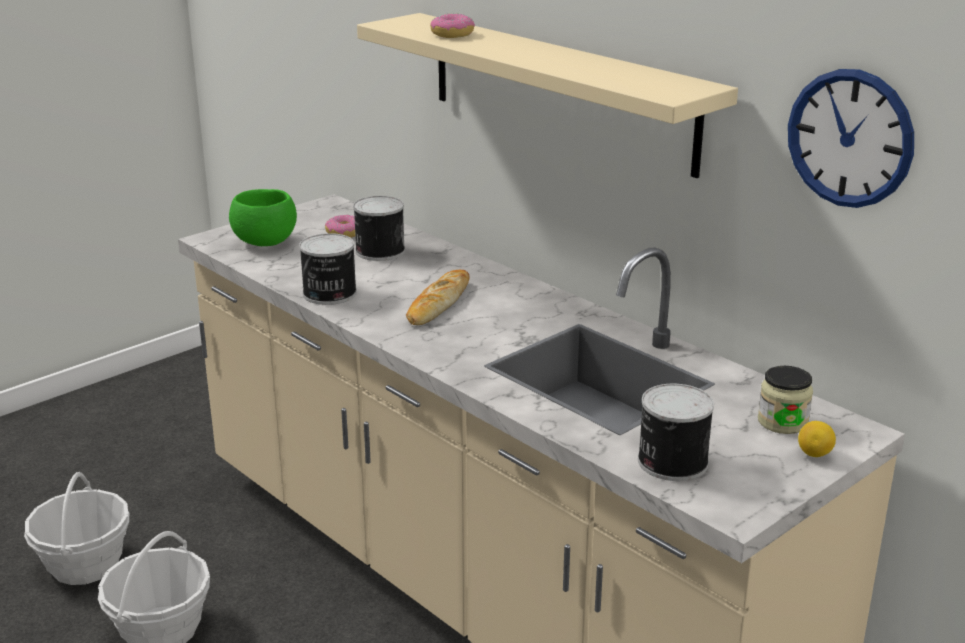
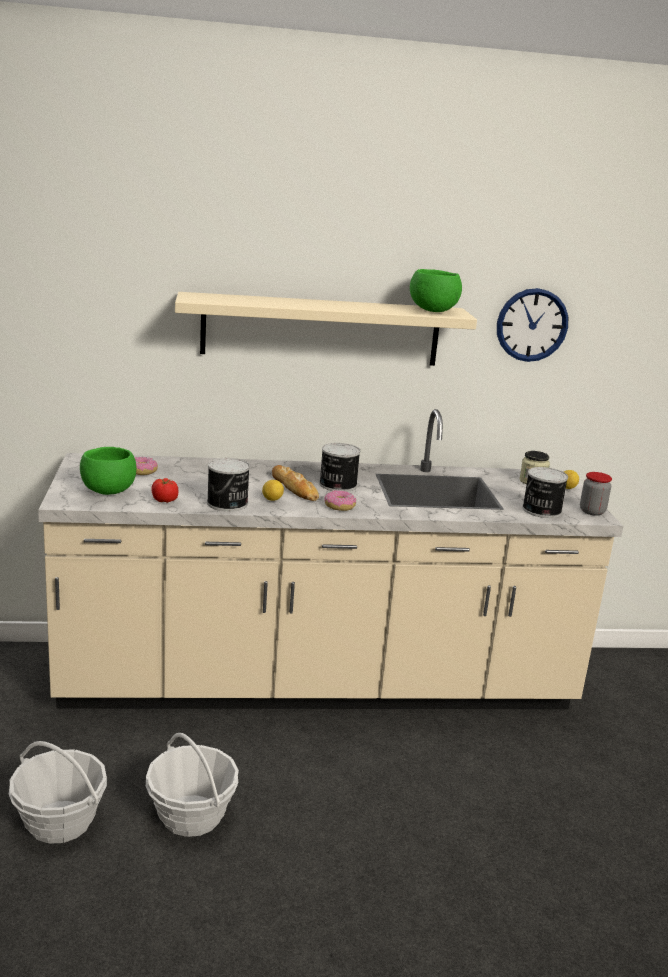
camera: 55 degrees left, 5 degrees down
(286, 268) = (164, 500): none -> tomato
(378, 251) = (189, 474): can -> can (337, 485)
(379, 307) = (272, 500): none -> lemon
(452, 34) = (253, 300): donut -> donut (339, 506)
(654, 84) = (433, 311): none -> green bowl
(751, 501) = (592, 511): none -> jar

